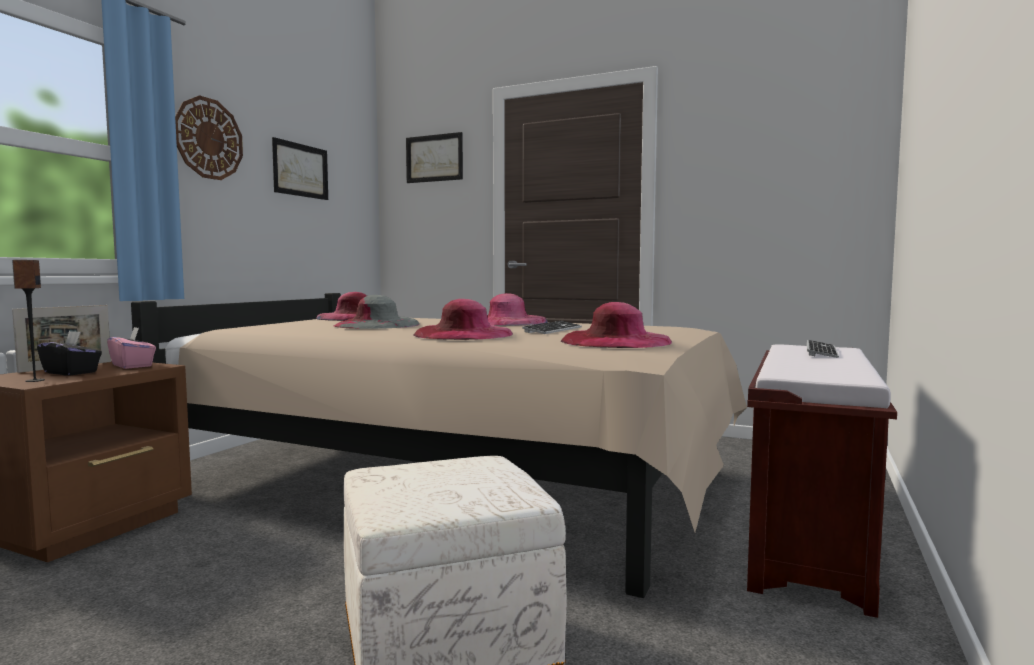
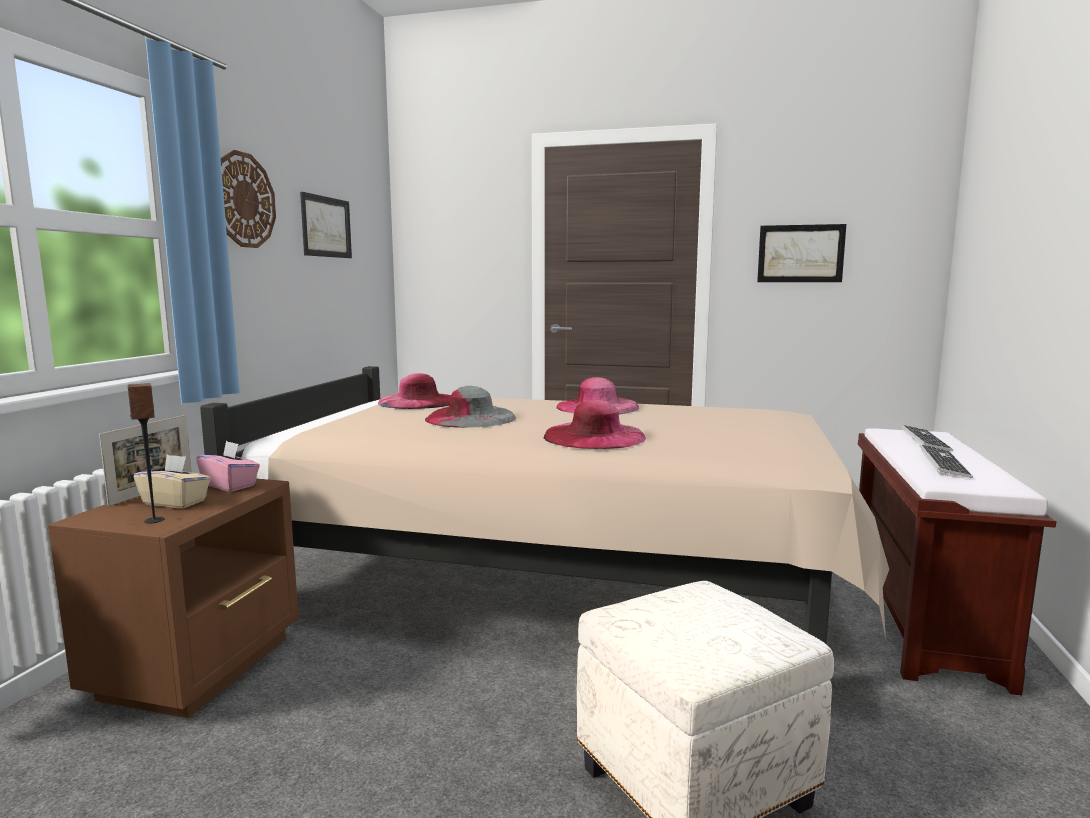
camera: 10 degrees left, 5 degrees up
(71, 372) = (175, 502): black tissue box -> beige tissue box
(434, 158) = (461, 208): picture -> picture (800, 253)
(553, 330) = (669, 423): keyboard -> keyboard (943, 463)
(616, 341) = (762, 445): pink hat -> none

